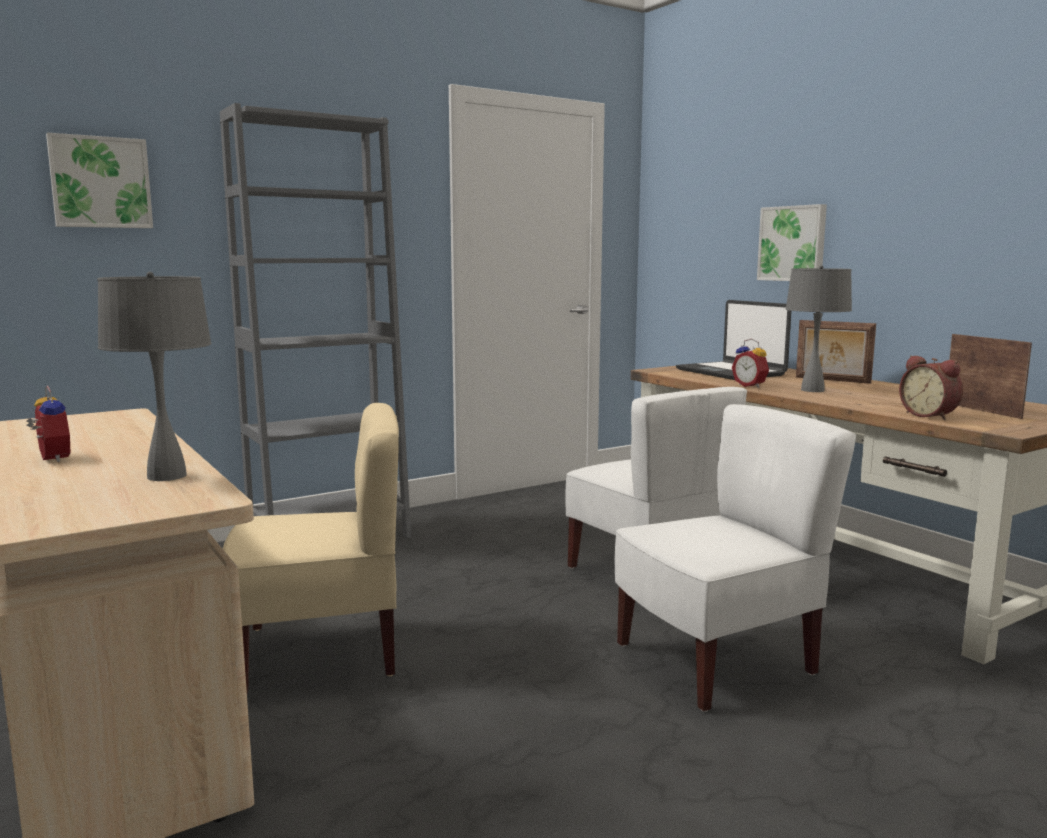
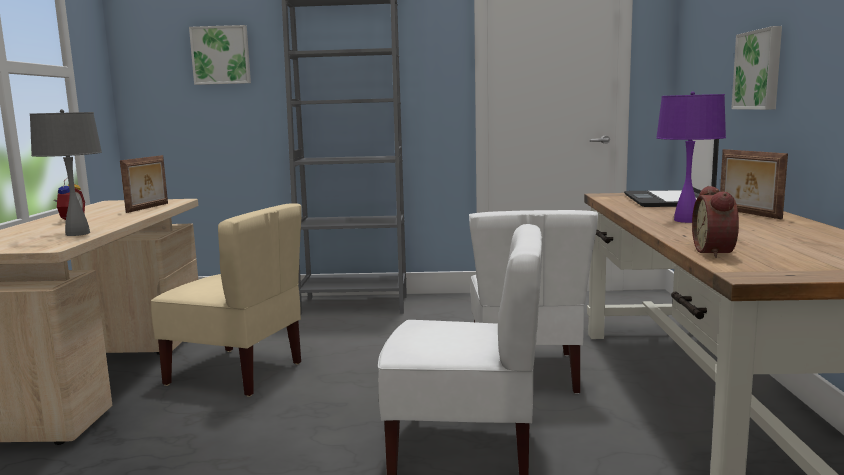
camera: 35 degrees right, 0 degrees up
(751, 386) = (639, 212): alarm clock -> none
(813, 390) = (686, 220): grey table lamp -> purple table lamp
(983, 410) = (806, 254): picture frame -> picture frame (148, 208)

